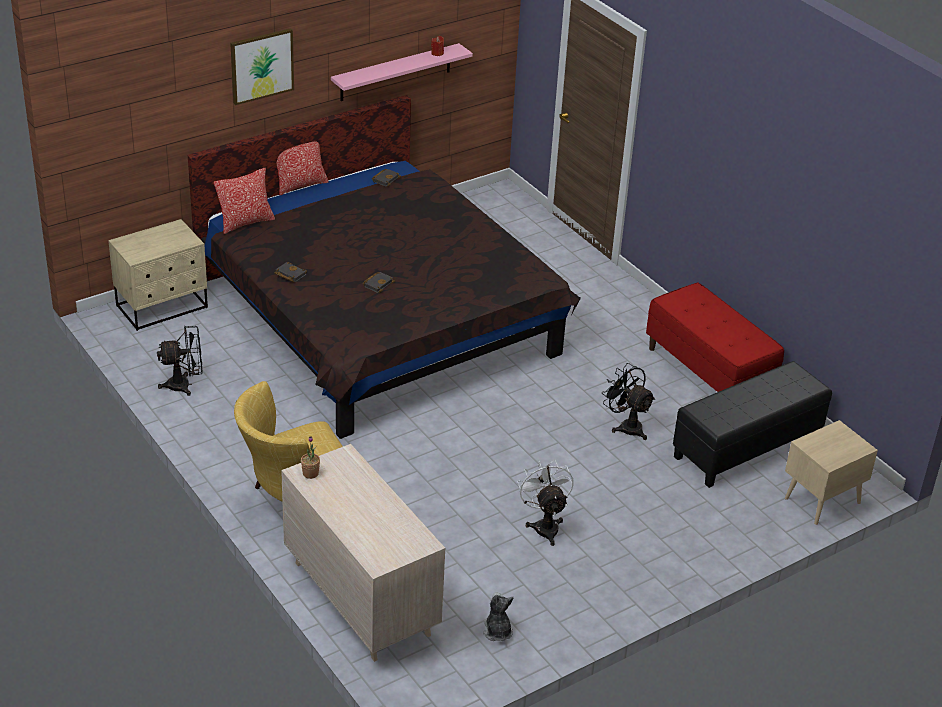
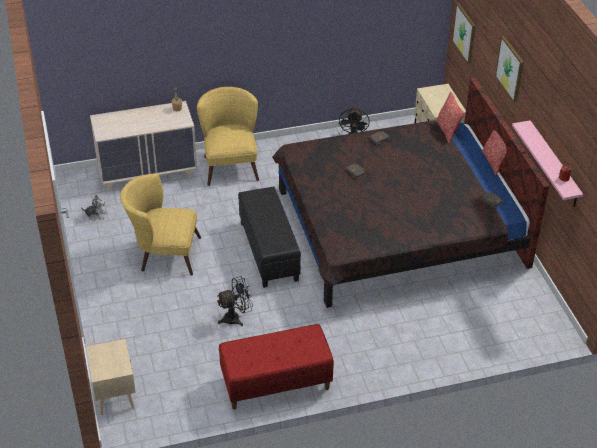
camera: 110 degrees right, 5 degrees up
(117, 138) = (464, 33): none -> picture
(544, 525) = (163, 254): white fan -> yellow armchair
(747, 446) = (186, 374): black ottoman -> black ottoman (269, 251)

